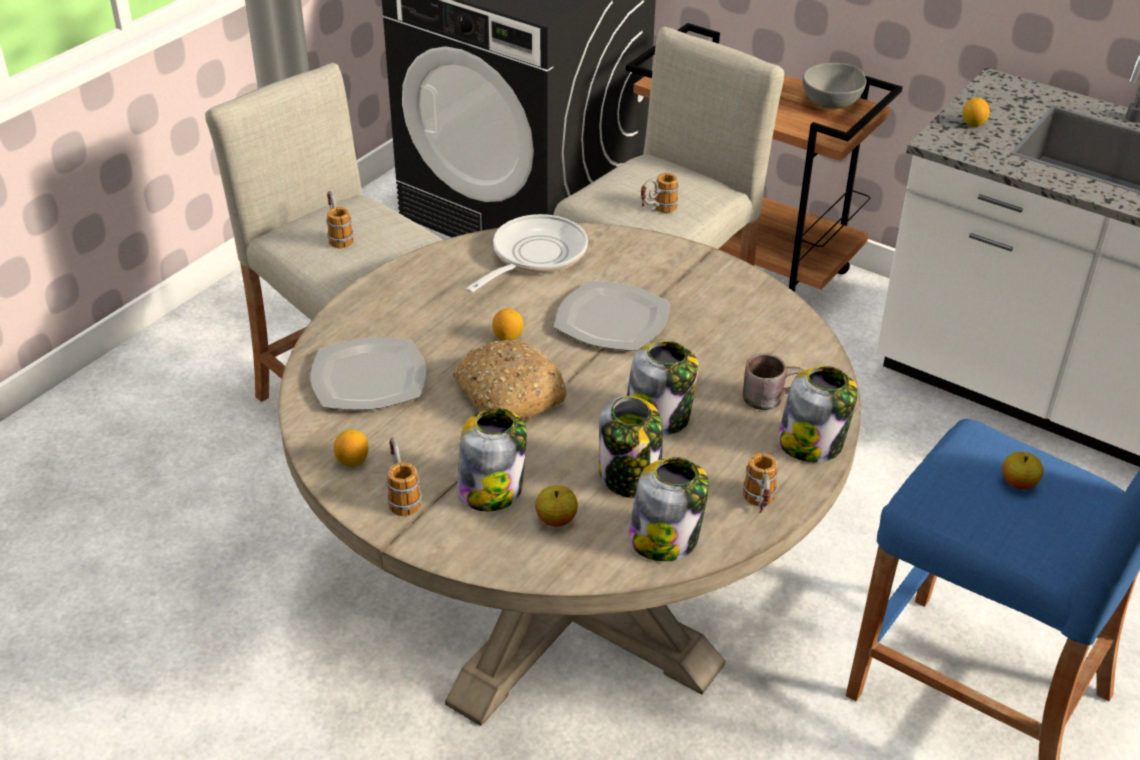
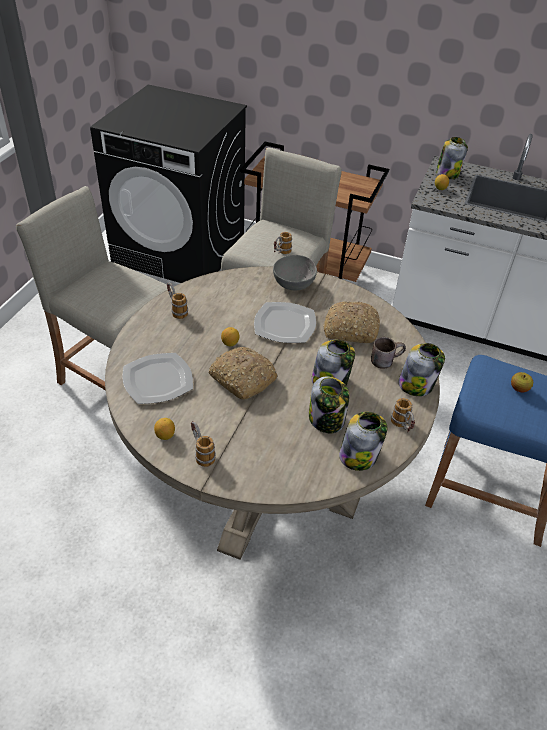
camera: 15 degrees left, 5 degrees up
(338, 235) = (104, 289): mug -> mug (176, 310)
(491, 489) = (252, 441): jar -> jar (447, 173)
(534, 256) = (228, 291): frying pan -> none
(556, 519) = (295, 454): apple -> none
(725, 341) = (350, 329): none -> bread
(833, 103) = (353, 181): grey bowl -> grey bowl (295, 284)

